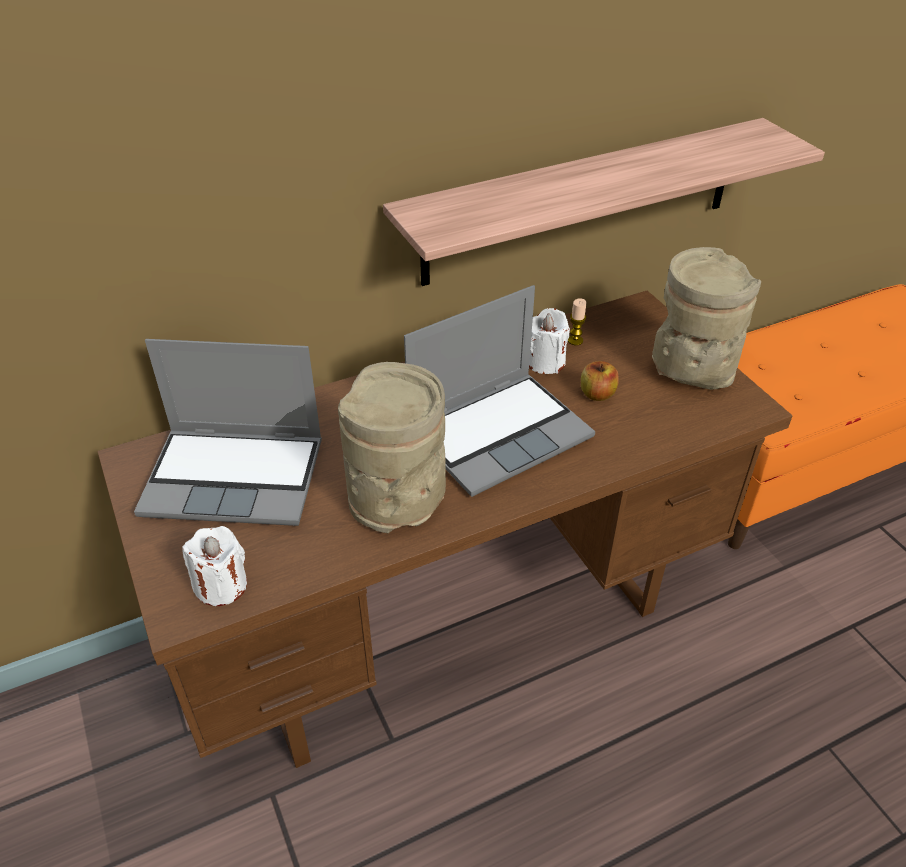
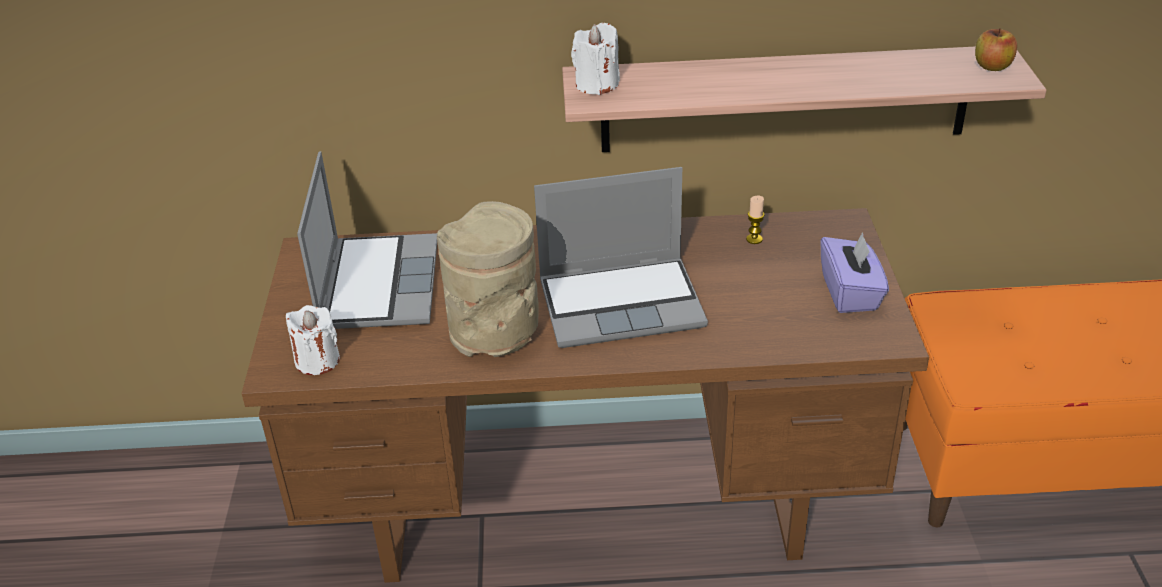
camera: 25 degrees right, 5 degrees down
(237, 477) = (377, 284): laptop -> laptop turned 120 degrees counterclockwise
(545, 362) = (710, 252): white candle -> white candle (597, 84)
(597, 394) = (740, 291): apple -> apple (992, 66)
(690, 372) = (850, 293): beige vase -> purple tissue box

